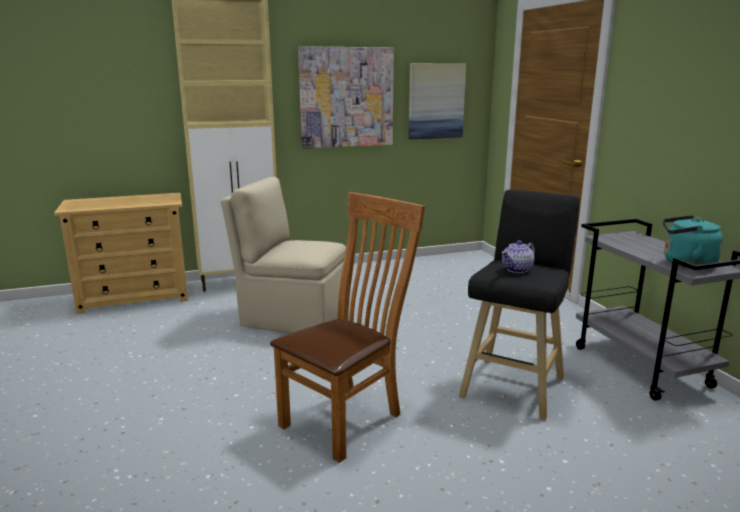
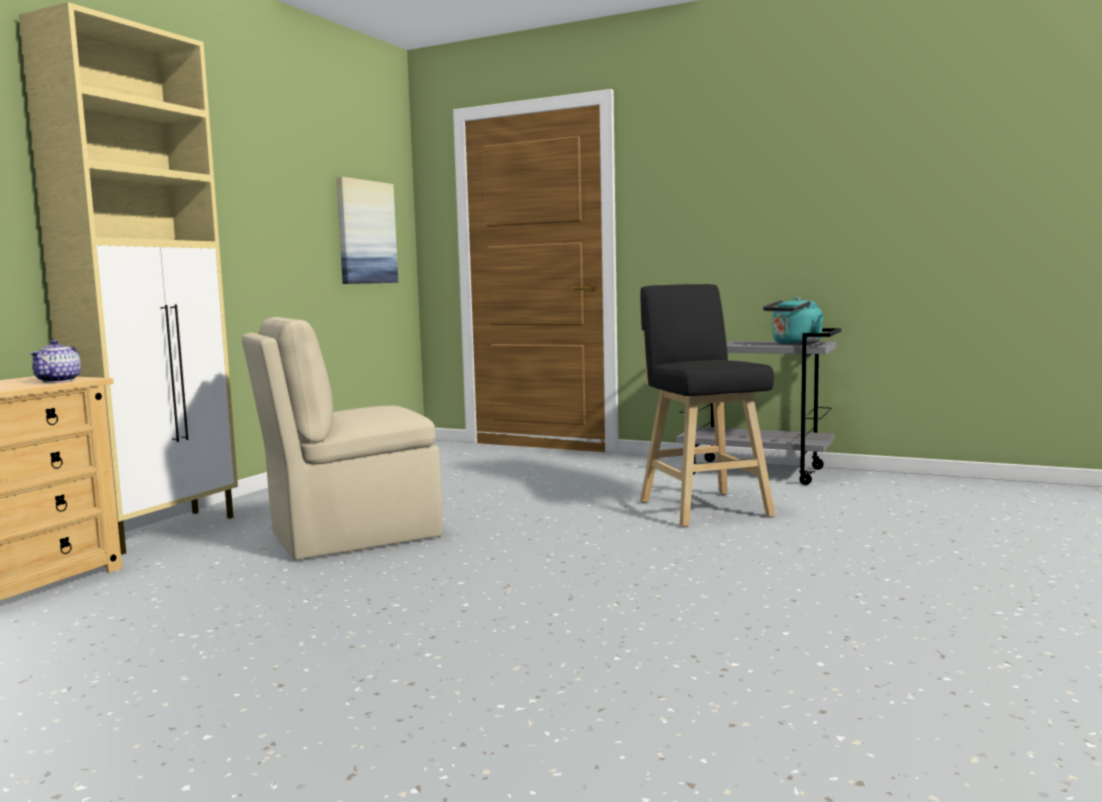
camera: 45 degrees left, 10 degrees down
(346, 97) = (271, 219): picture -> none
(348, 418) = (631, 572): brown chair -> none
(517, 269) = (708, 360): teapot -> teapot (59, 381)

